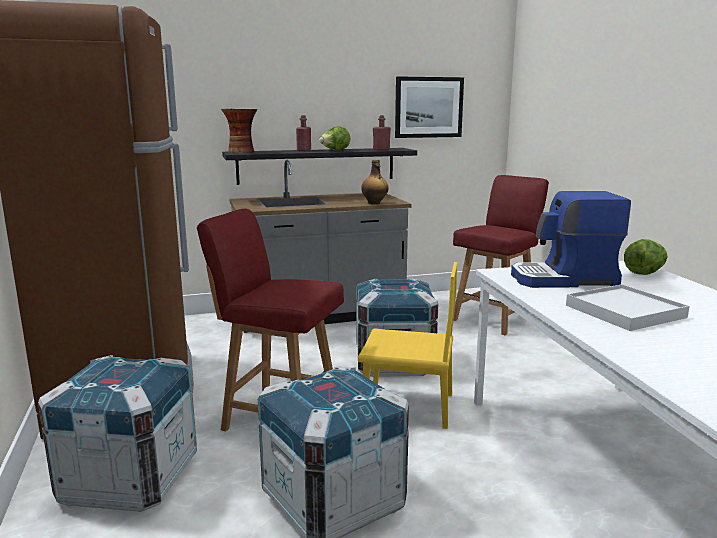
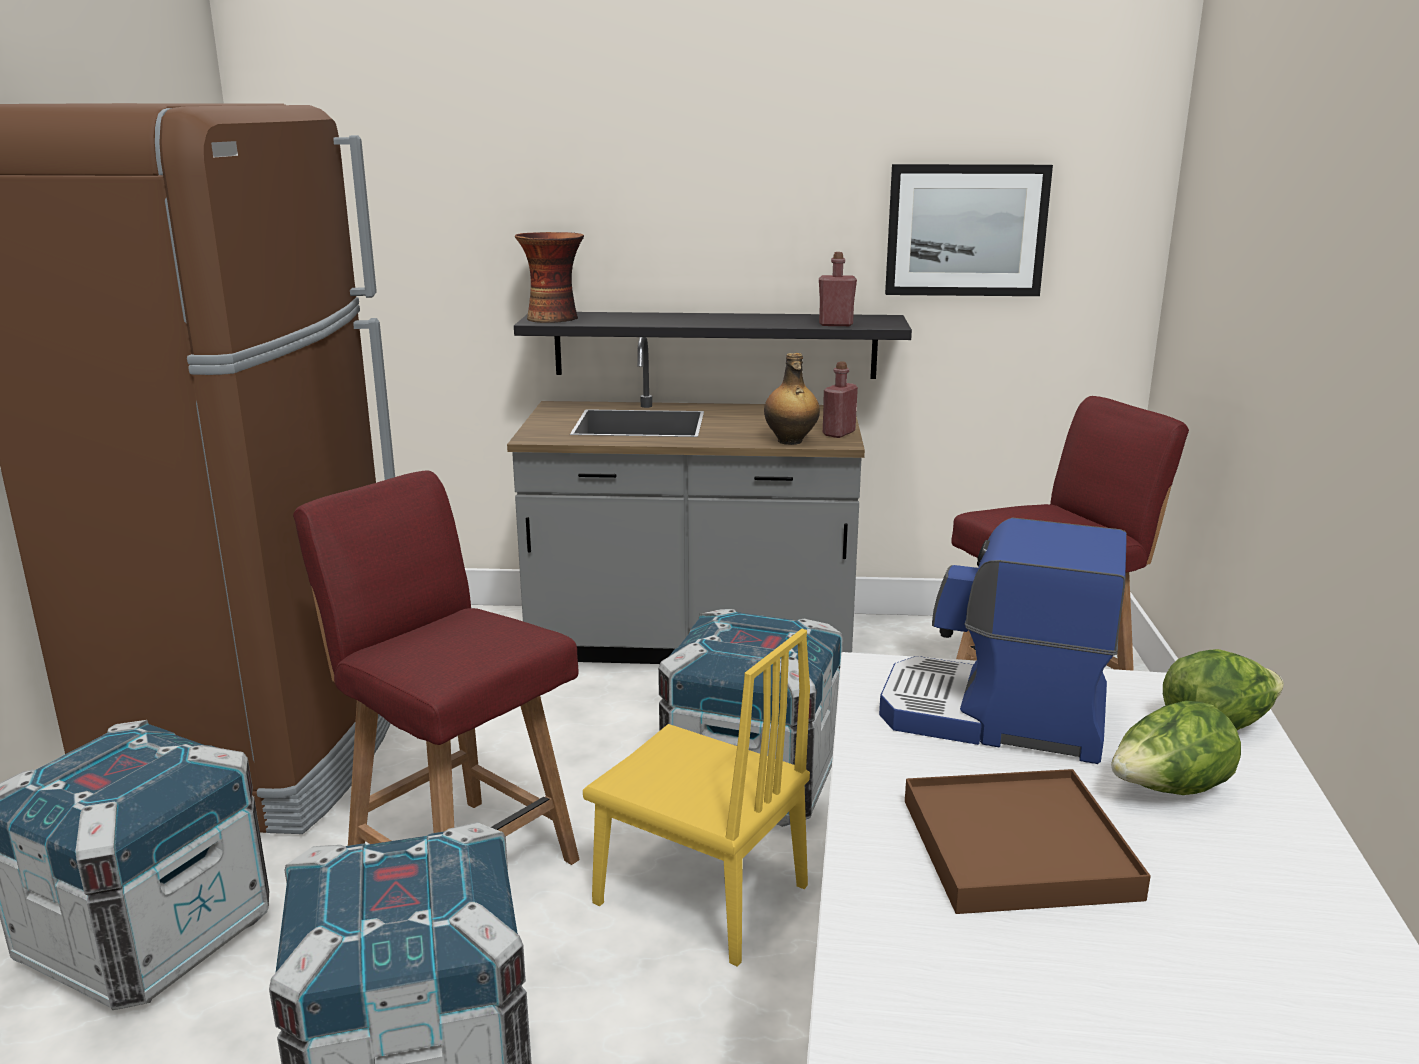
camera: 20 degrees right, 5 degrees up
(304, 150) = (681, 316): red bottle -> red bottle (839, 433)
(334, 150) = (737, 322): lettuce -> lettuce (1168, 791)
(624, 311) = (1017, 848): white tray -> brown tray

